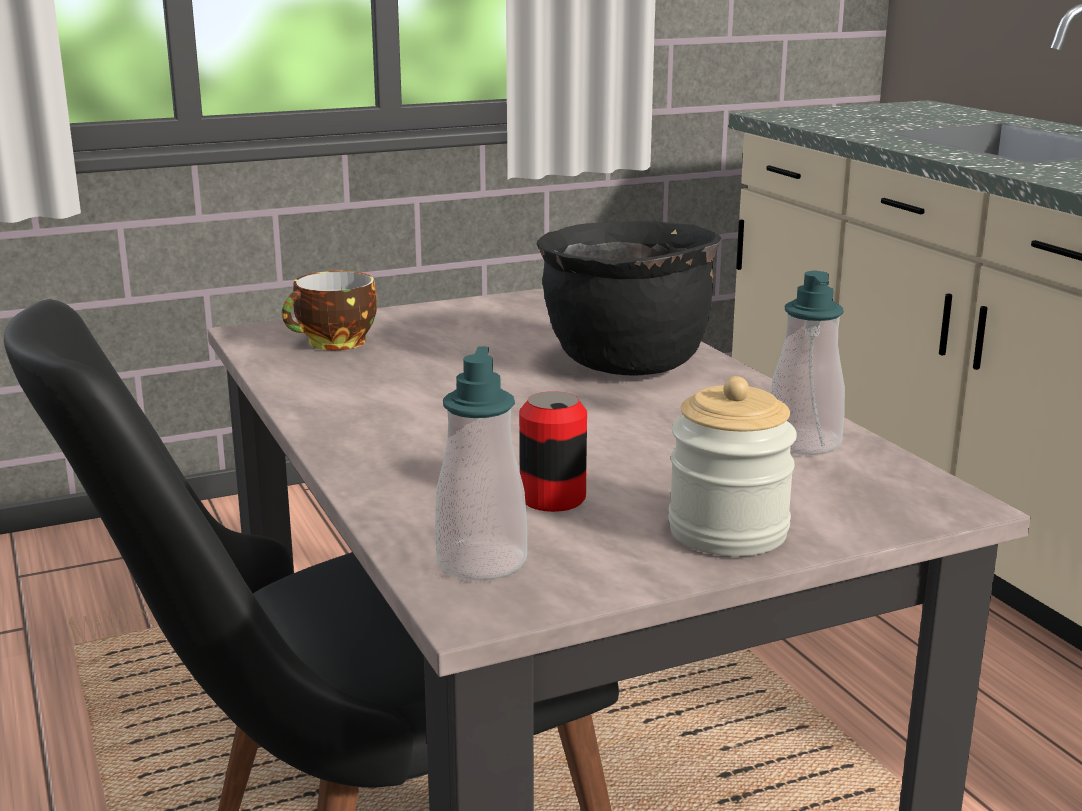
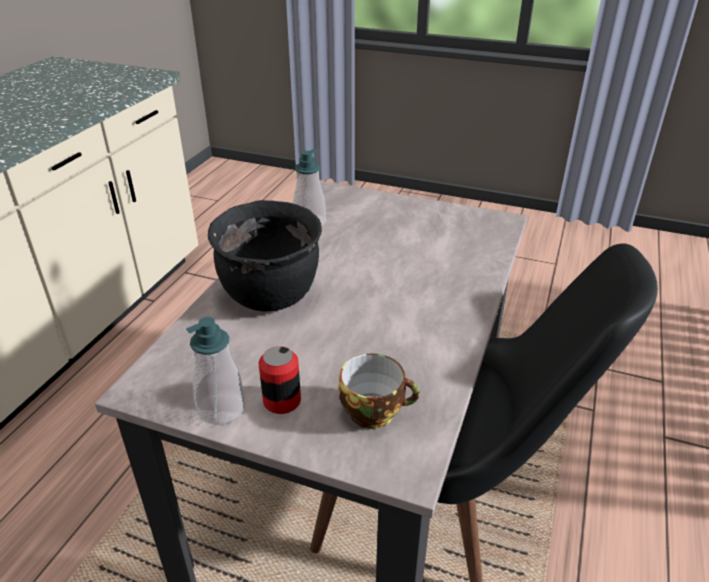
camera: 135 degrees left, 15 degrees up
(481, 562) = (485, 231): soap dispenser -> soap dispenser (221, 409)
(552, 498) = (430, 241): can -> can (282, 401)
(728, 531) = (400, 209): jar -> none

